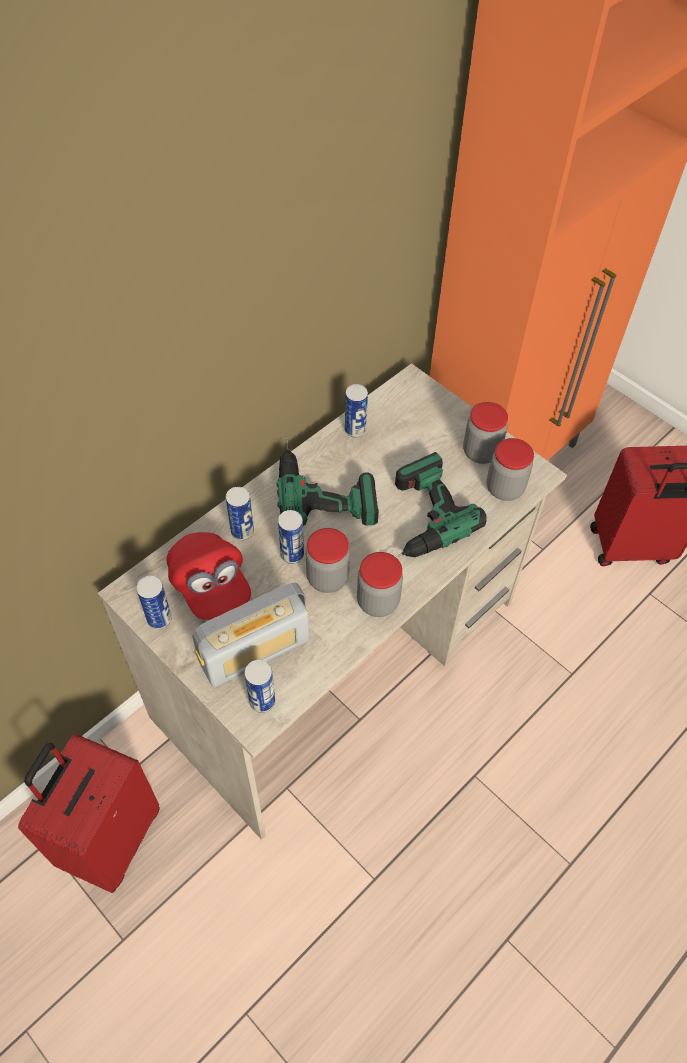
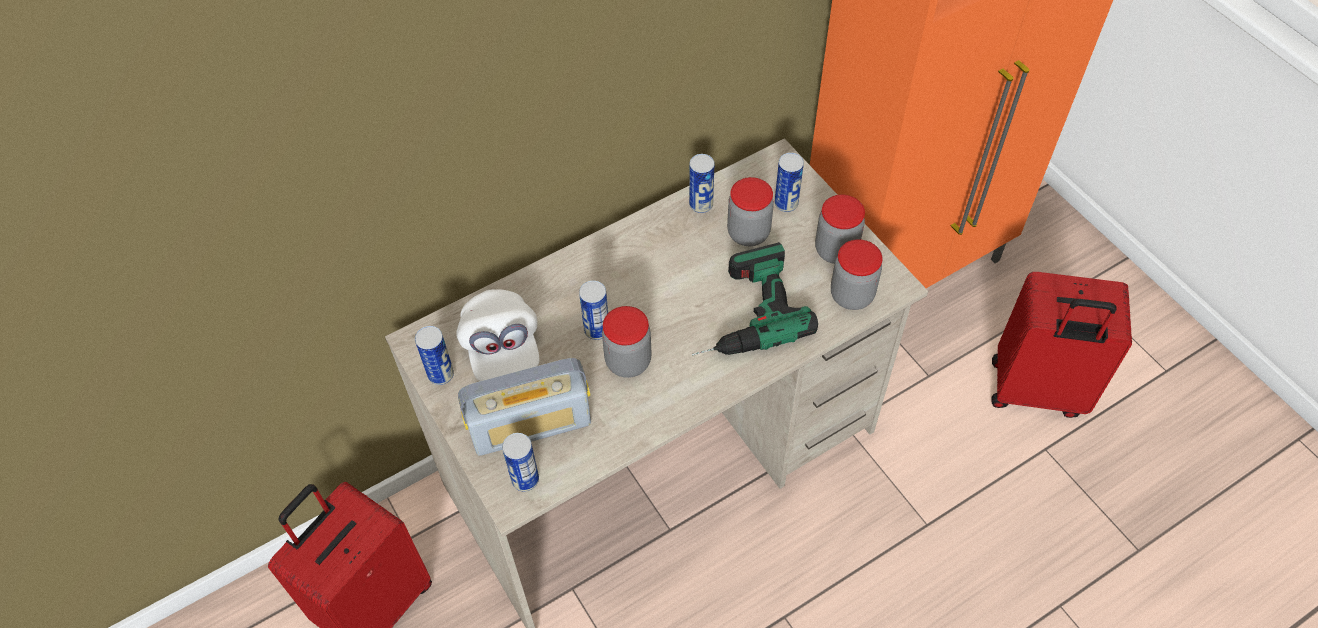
camera: 15 degrees right, 0 degrees up
(210, 586) = (502, 348): red cap -> white cap
(242, 531) = (550, 296): can -> can (786, 203)
(324, 483) = (651, 258): power drill -> none
(378, 602) = (675, 396): jar -> jar (748, 233)

